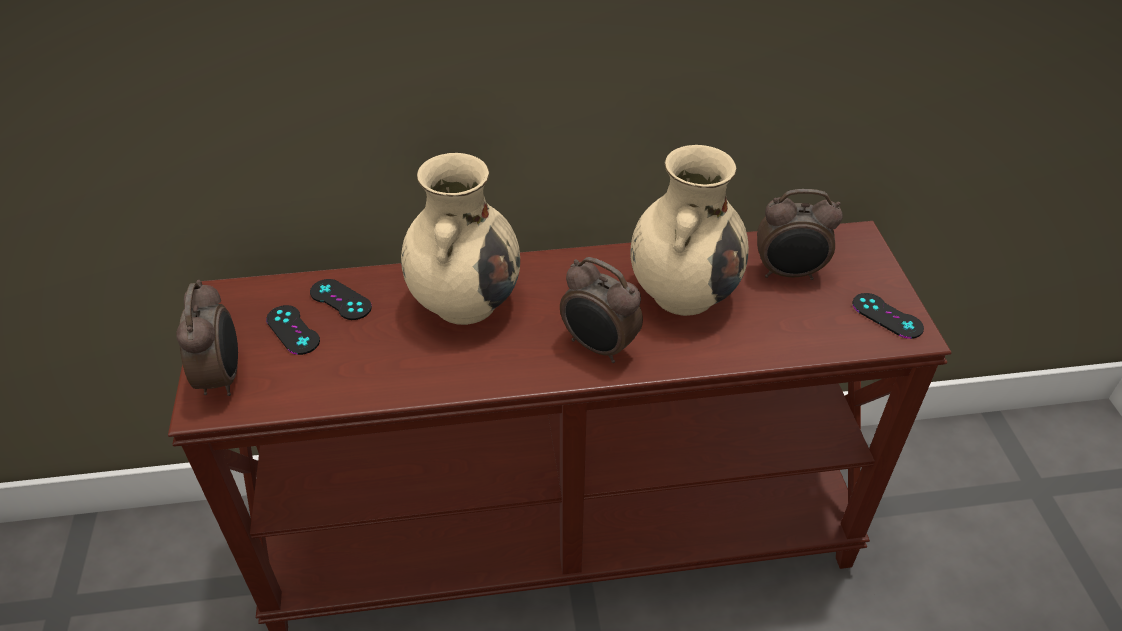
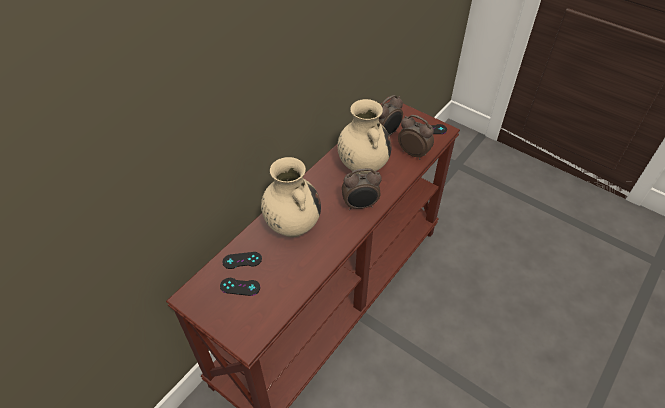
camera: 45 degrees left, 5 degrees up
(223, 377) = (238, 326): alarm clock -> alarm clock (413, 153)

